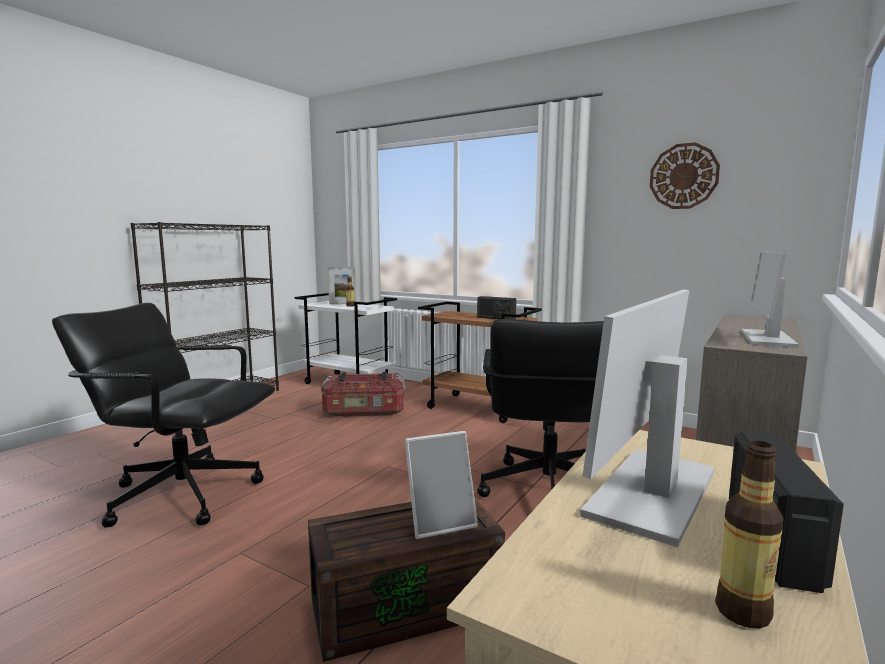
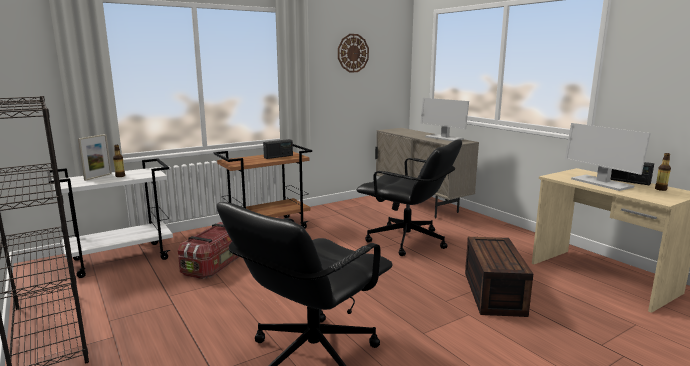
camera: 65 degrees left, 5 degrees up
(440, 522) = (497, 246): picture frame -> none

